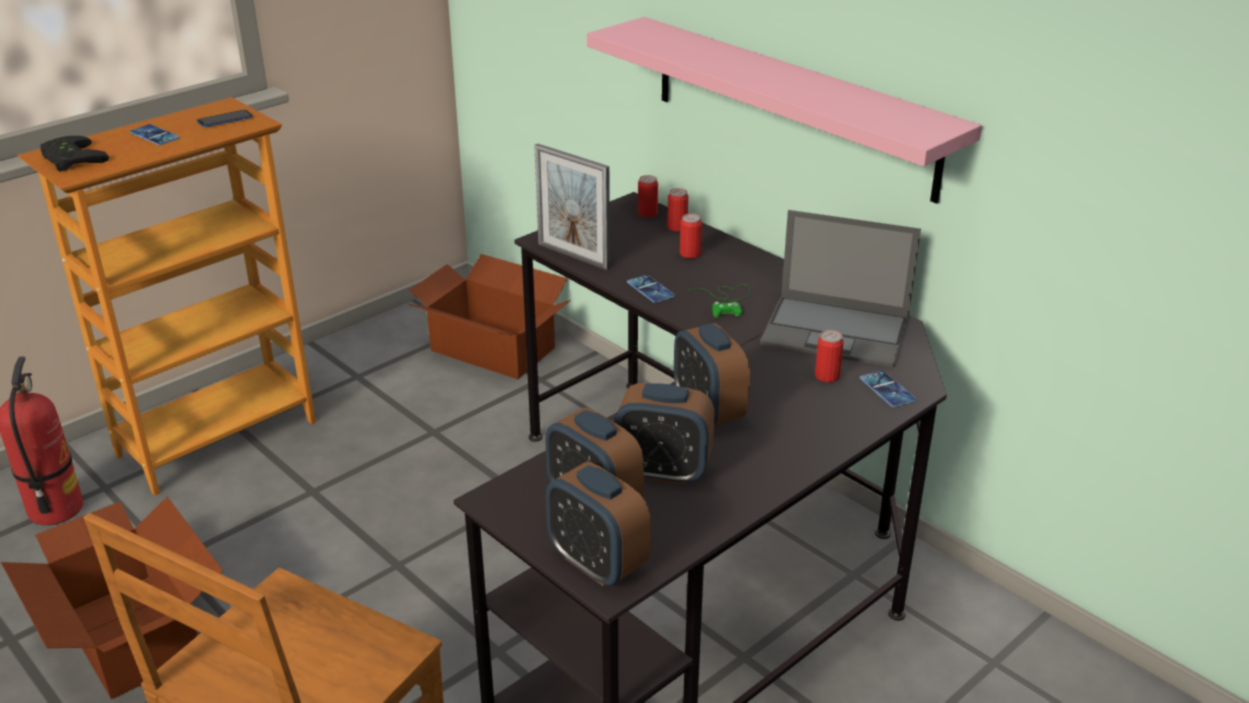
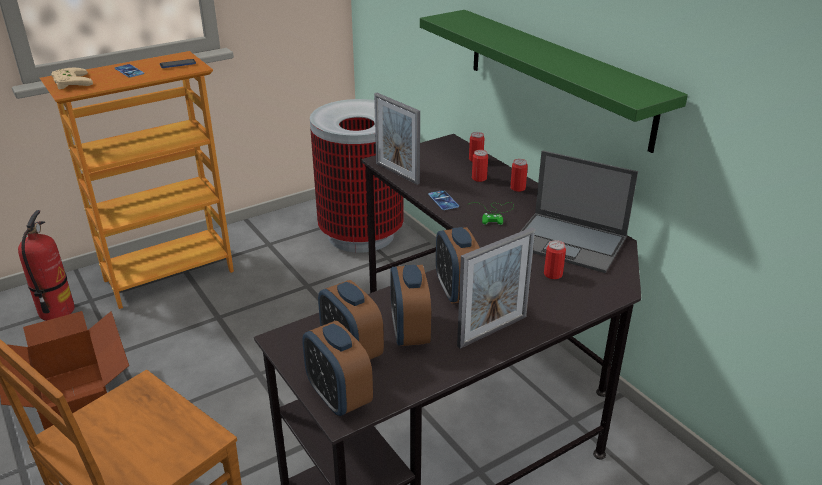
camera: 10 degrees right, 0 degrees up
(69, 159) = (69, 82): black game controller -> beige game controller
(493, 348) = (361, 234): cardboard box -> trash can
(647, 213) = (458, 148): can -> can (517, 188)
(663, 471) = (409, 332): alarm clock -> alarm clock turned 60 degrees clockwise
(770, 457) = (492, 331): none -> picture frame
(791, 106) = (556, 76): pink shelf -> green shelf
(887, 389) = (596, 289): phone -> none

